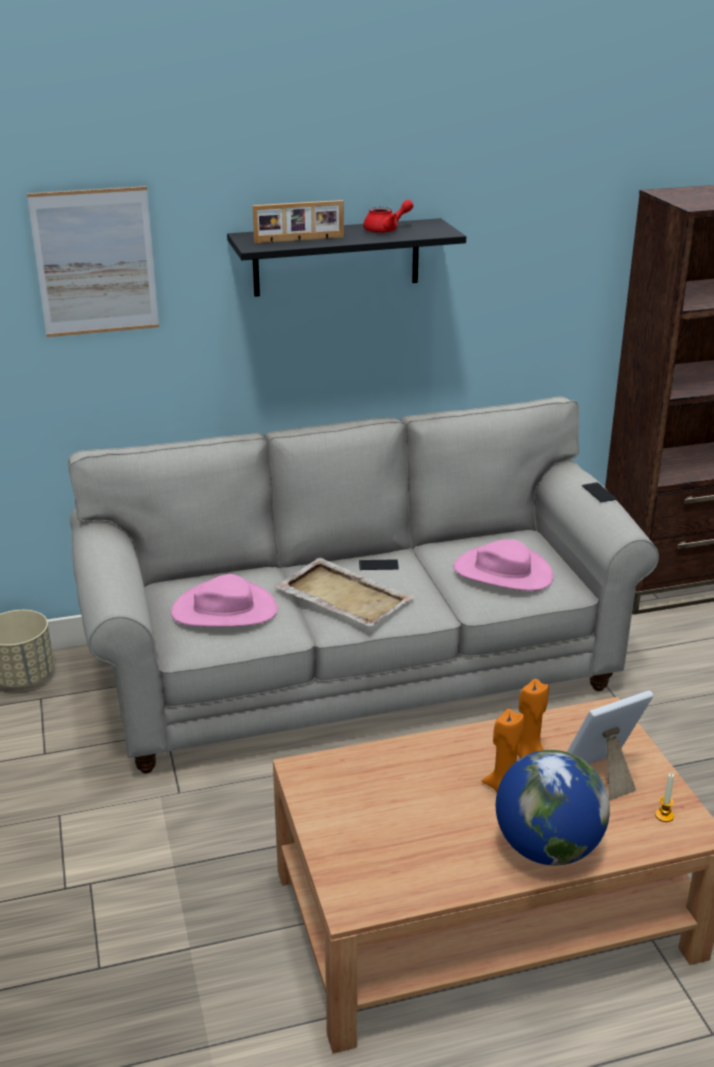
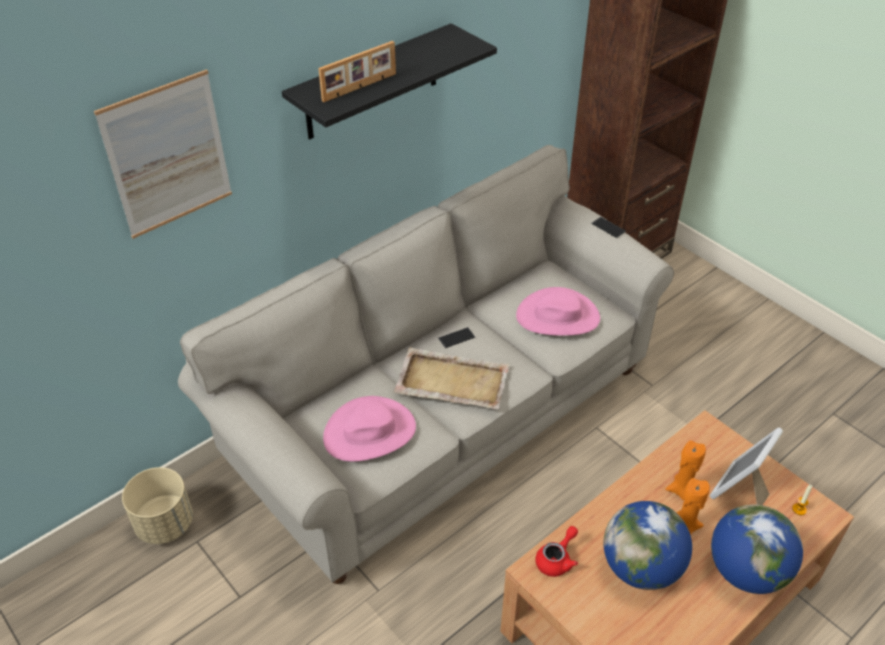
camera: 25 degrees left, 15 degrees up
(386, 230) = (422, 53): red teapot -> red teapot (557, 560)
(422, 805) = (641, 567): none -> globe

